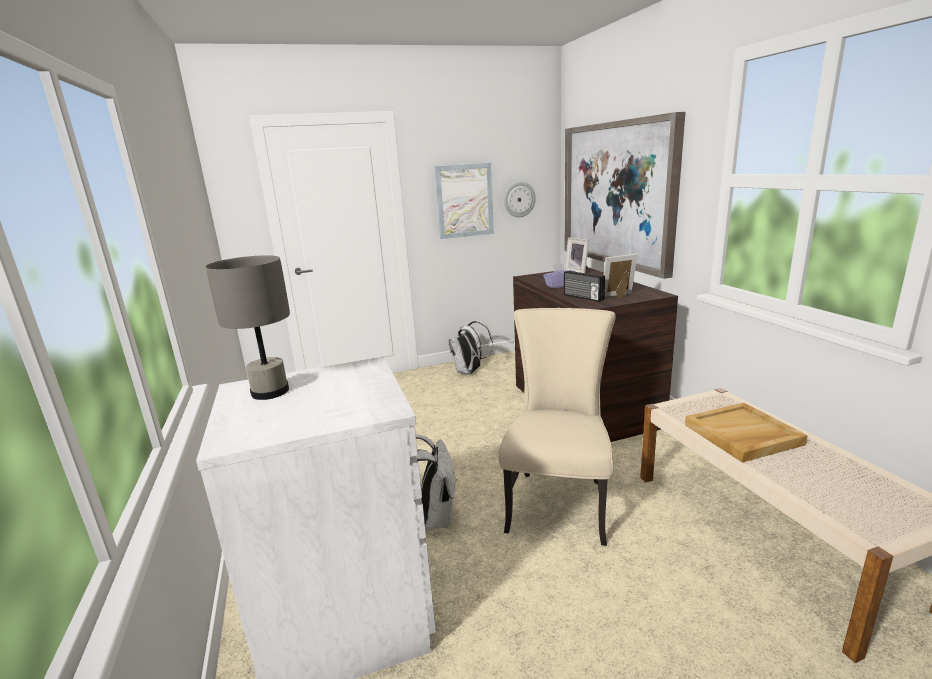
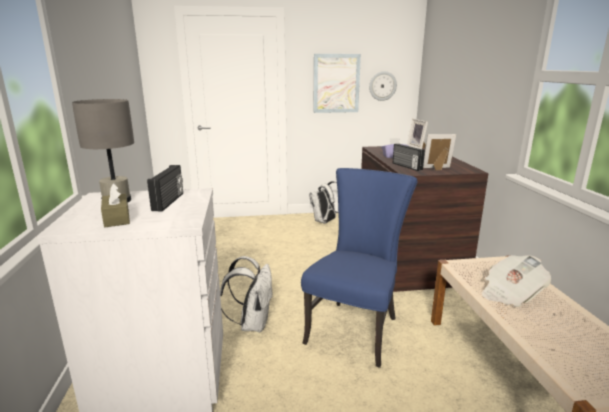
camera: 10 degrees right, 0 degrees up
(291, 417) = (117, 218): none -> brown tissue box
(343, 383) = (169, 202): none -> radio
(558, 500) = (355, 327): beige chair -> blue chair
(617, 194) = (458, 85): picture -> none
(742, 435) = (510, 294): beige tray -> newspaper

